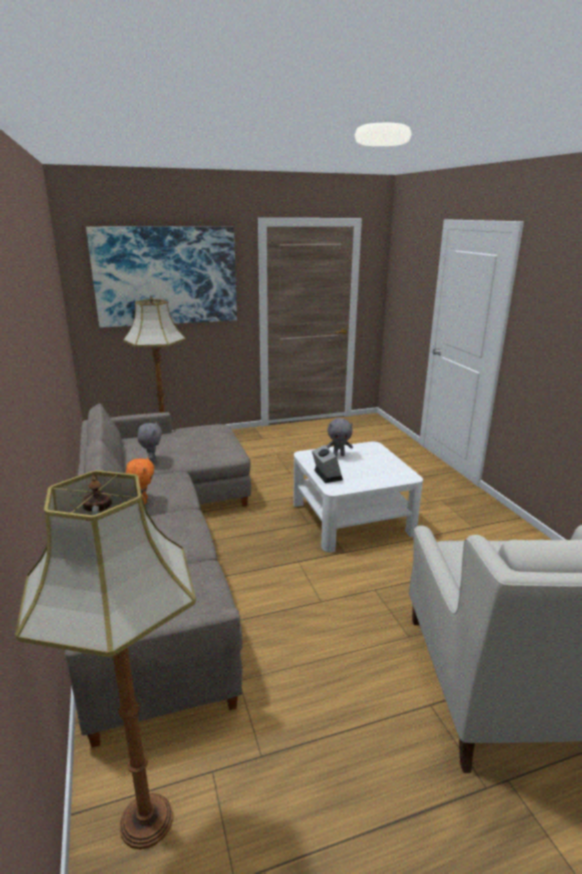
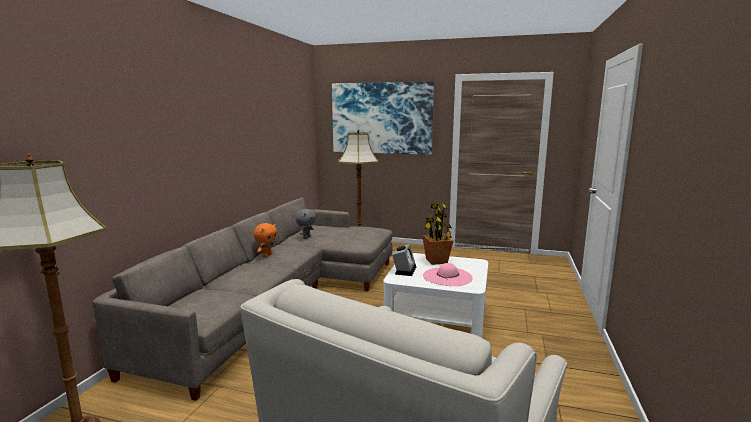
camera: 35 degrees right, 10 degrees down
(339, 455) = (436, 261): grey plush toy -> potted plant
(373, 471) = (447, 276): none -> pink hat

